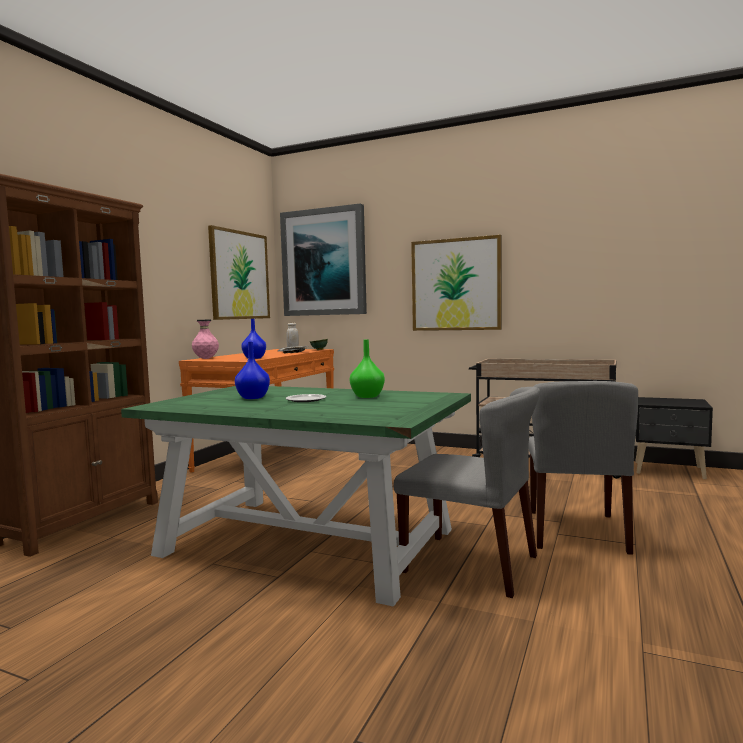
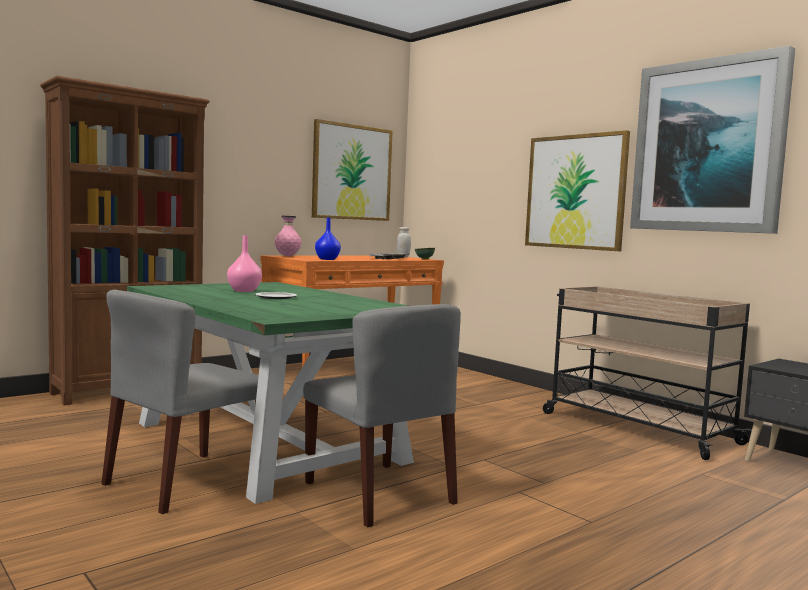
camera: 25 degrees right, 0 degrees up
(252, 397) = (243, 291): blue vase -> pink vase
(324, 262) = (448, 161): picture -> picture (708, 146)
(367, 396) = (335, 301): green vase -> none
(577, 531) = (545, 495): grey chair -> grey chair (184, 481)

